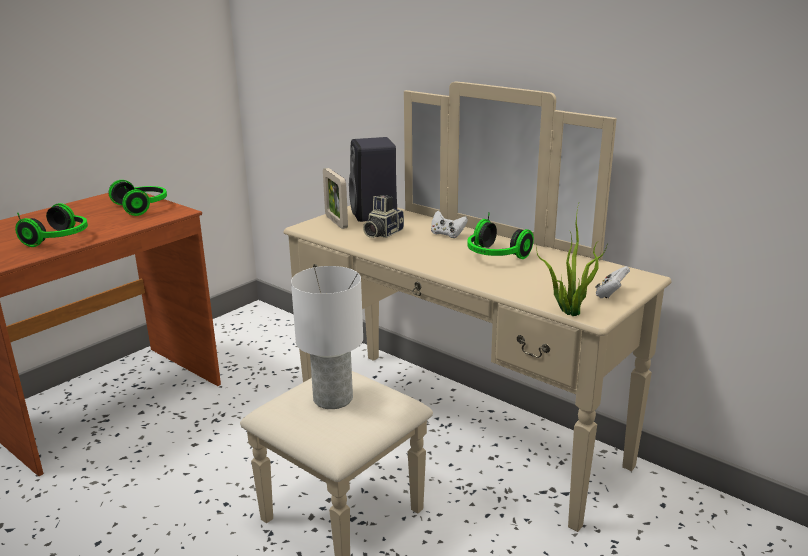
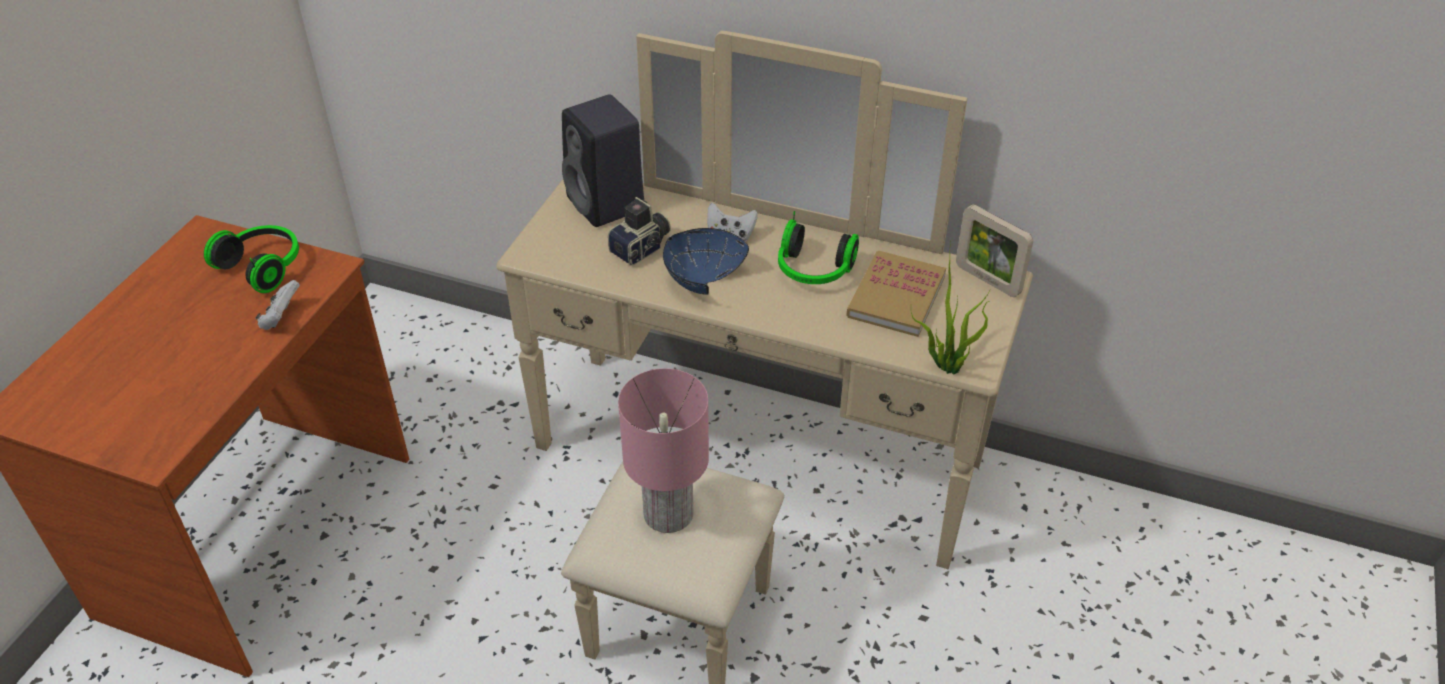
camera: 20 degrees left, 20 degrees up
(60, 239) = (198, 374): headphones -> none
(332, 398) = (667, 514): white table lamp -> pink table lamp
(336, 222) = (563, 233): picture frame -> picture frame (987, 280)
(382, 233) = (642, 249): camera -> camera turned 150 degrees counterclockwise
(409, 250) = (698, 280): none -> blue bowl
(550, 274) = (896, 297): none -> book
(610, 294) = (979, 322): white game controller -> white game controller (281, 318)

